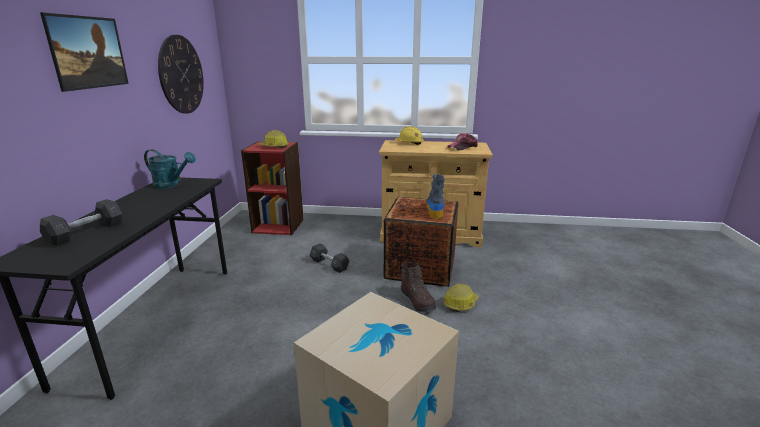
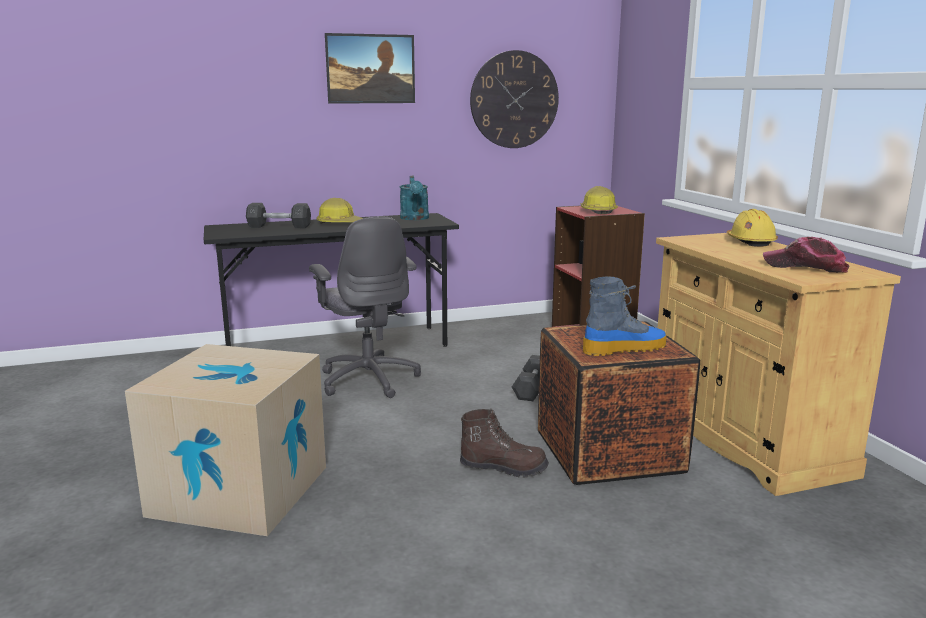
camera: 65 degrees right, 5 degrees down
(242, 319) = (369, 379): none -> grey office chair
(418, 301) = (503, 467): brown boot -> brown boot turned 120 degrees counterclockwise
(460, 303) = (533, 503): hard hat -> hard hat (339, 224)

